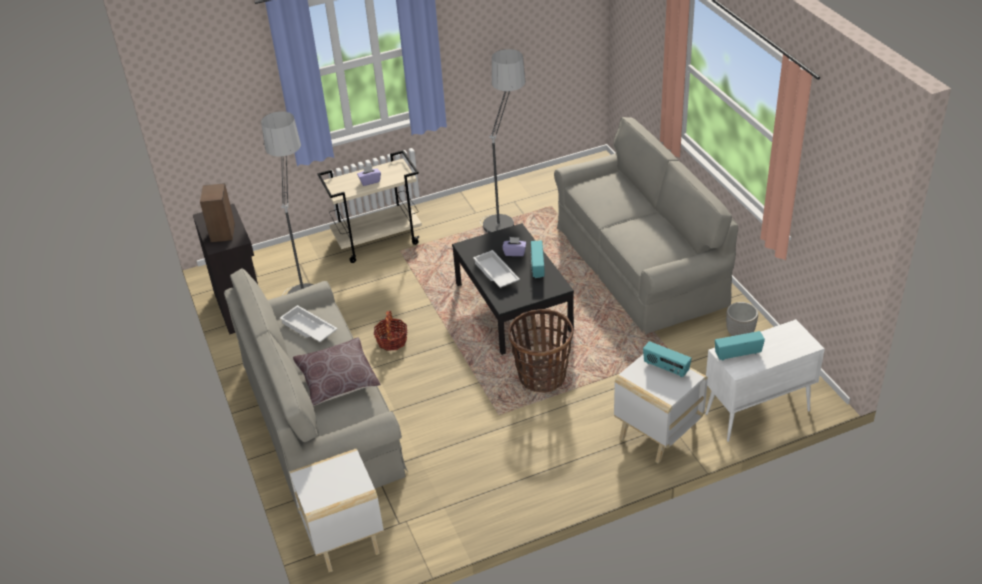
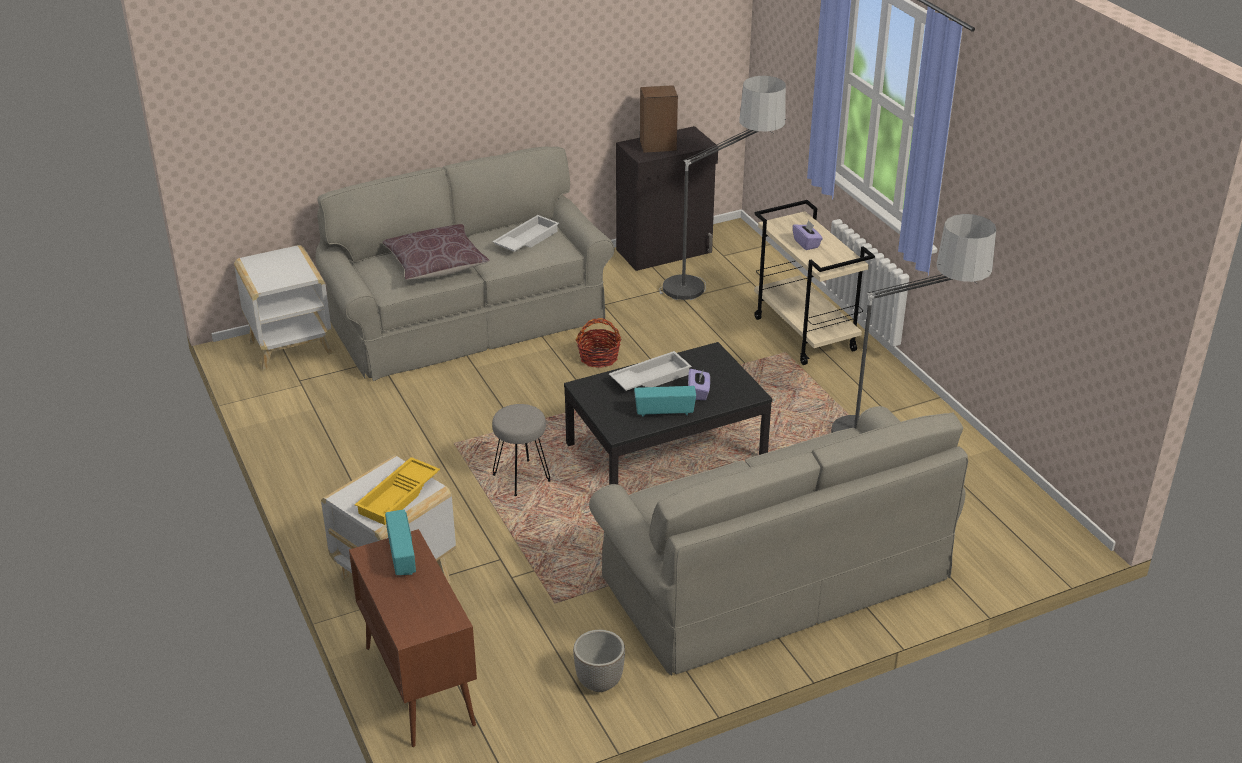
camera: 85 degrees right, 5 degrees down
(542, 376) = (521, 478): basket -> grey stool
(666, 368) = (399, 496): radio -> yellow tray
(756, 413) = (418, 685): white cabinet -> brown cabinet

